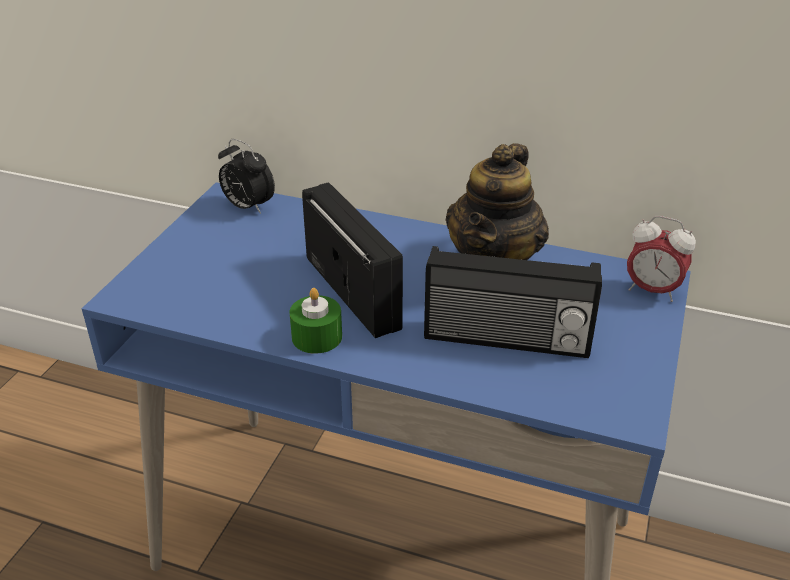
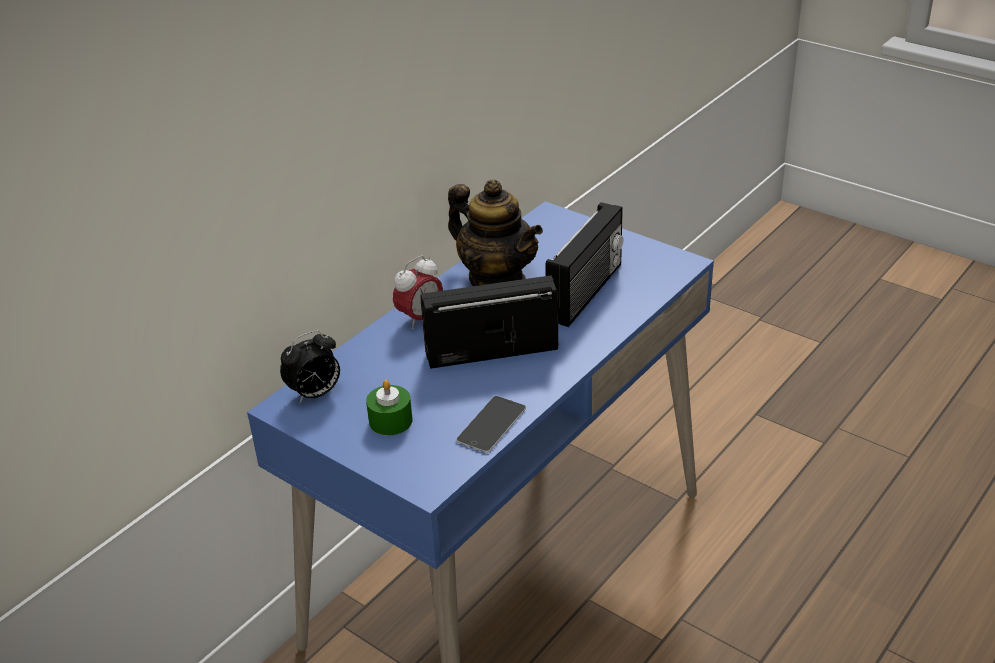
camera: 70 degrees left, 0 degrees up
(223, 317) = (491, 424): none -> phone
(317, 337) = (542, 377): green candle -> green candle (390, 421)
(652, 291) = (561, 221): alarm clock -> alarm clock (420, 318)

